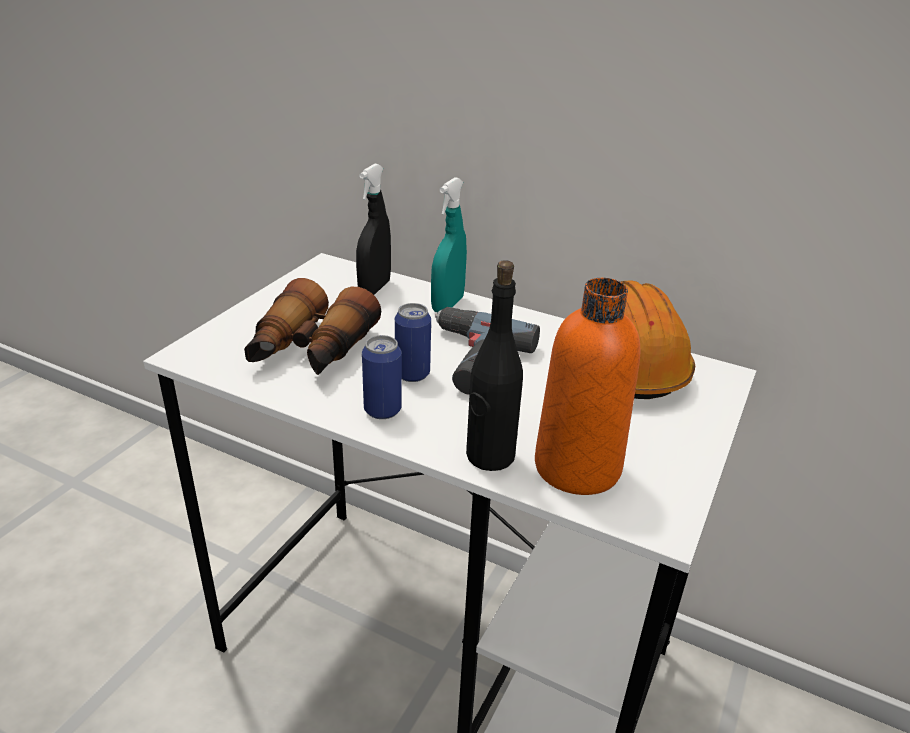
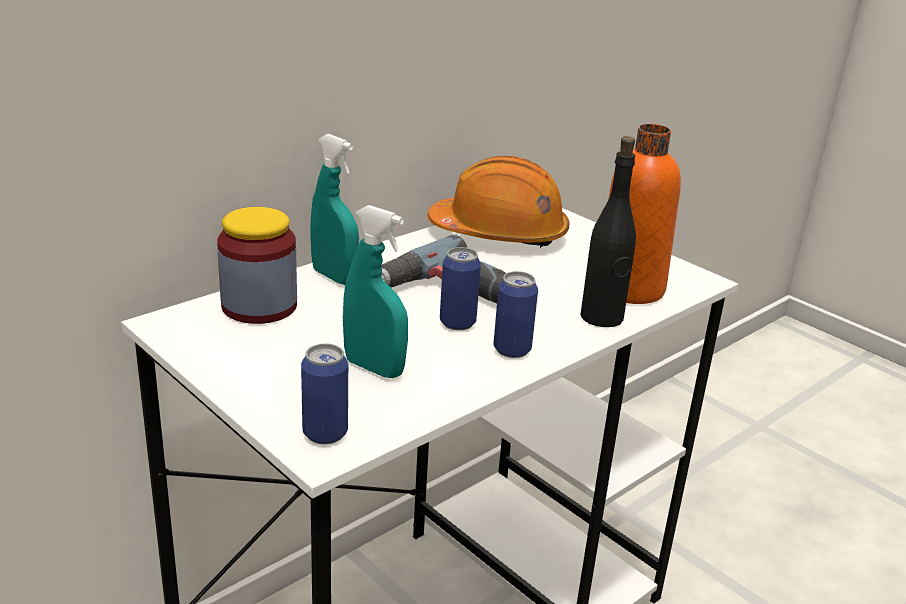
camera: 70 degrees left, 5 degrees down
(209, 350) = (325, 433): none -> can
(310, 351) = (374, 368): binoculars -> turquoise spray bottle
(374, 288) = (259, 306): black spray bottle -> jar

